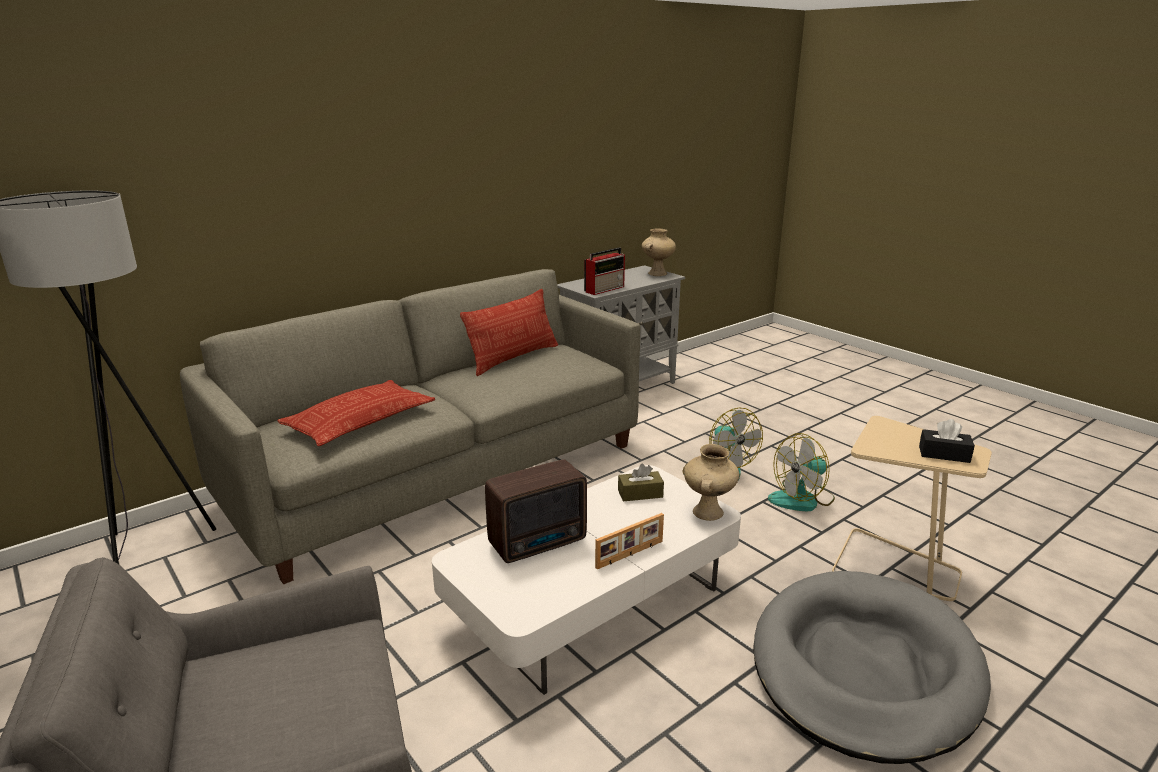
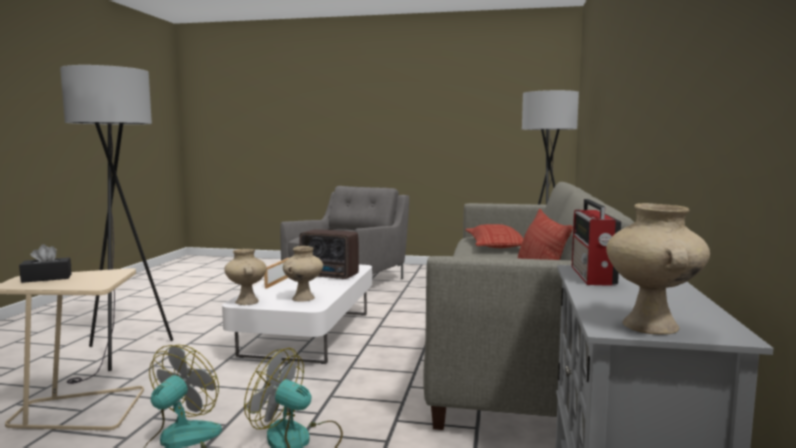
camera: 140 degrees right, 15 degrees down
(540, 543) = (330, 276): radio -> radio turned 90 degrees counterclockwise
(640, 494) = (303, 298): brown tissue box -> beige vase
(864, 668) = (124, 355): grey dog bed -> grey floor lamp

